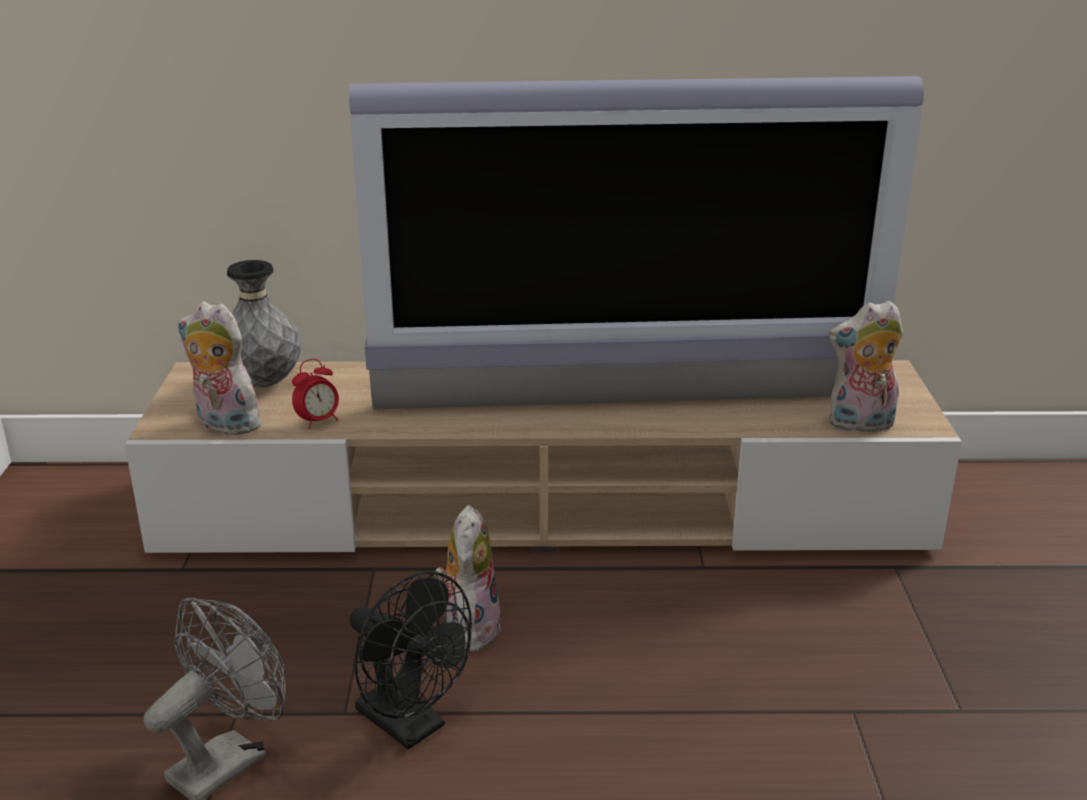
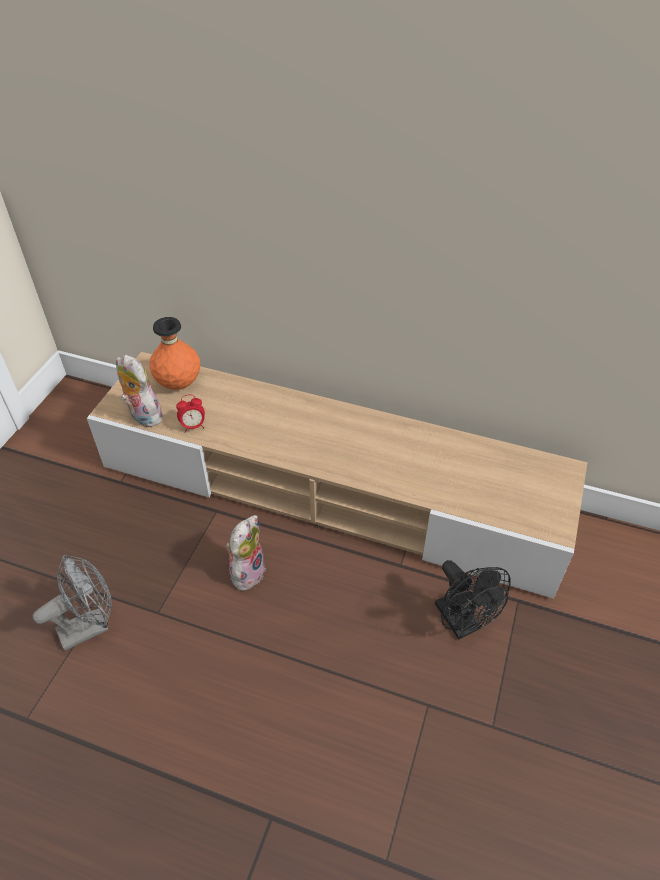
camera: 20 degrees right, 20 degrees up
(263, 384) = (178, 384): grey vase -> orange vase
(410, 725) = (186, 632): black fan -> black fan (462, 623)
(628, 403) = (378, 458): television -> none
(860, 425) = (514, 518): plush toy -> none

